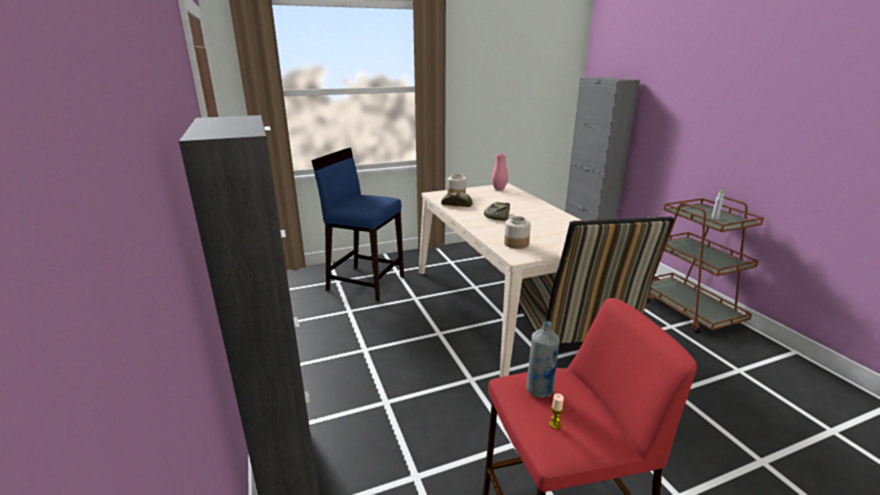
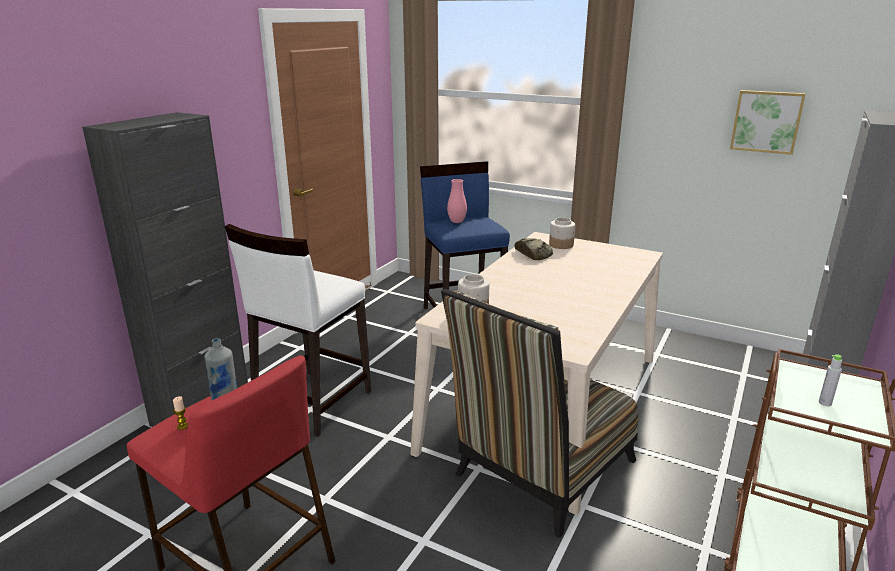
camera: 50 degrees right, 0 degrees up
(377, 397) = (311, 402): none -> white stool
(498, 216) = (536, 279): bread -> none
(499, 189) = (626, 255): pink vase -> pink vase (457, 222)
(521, 91) = (766, 121): none -> picture

